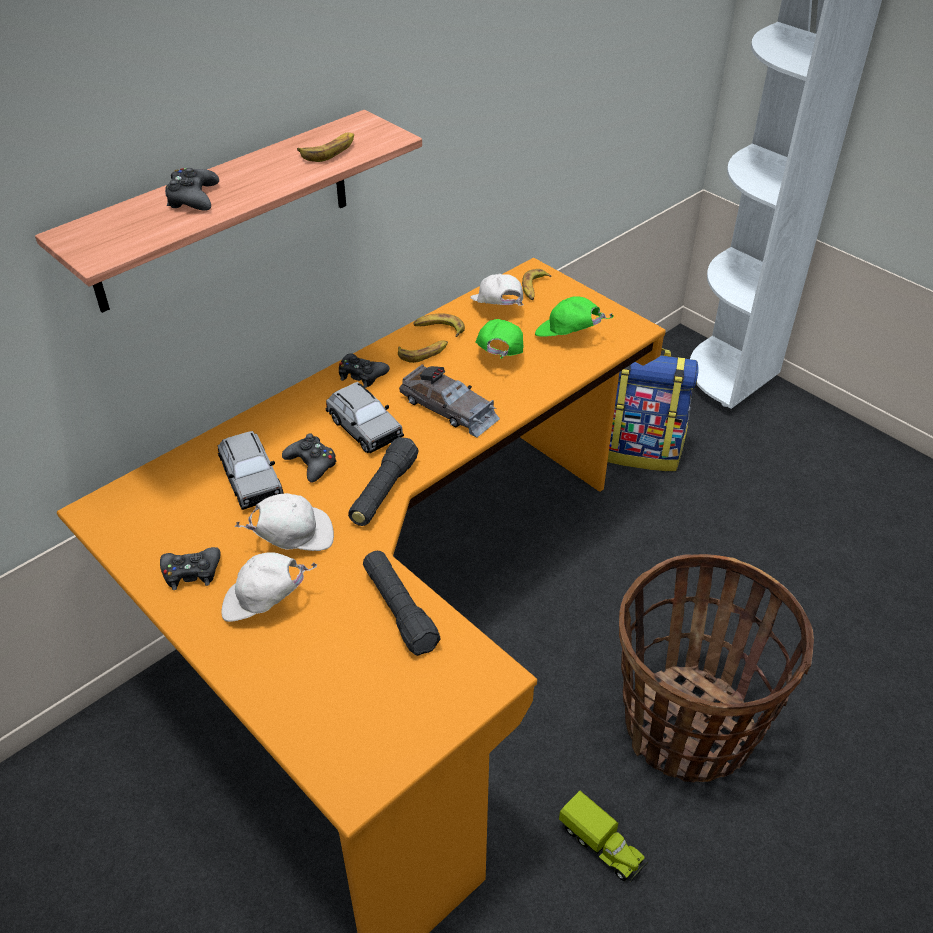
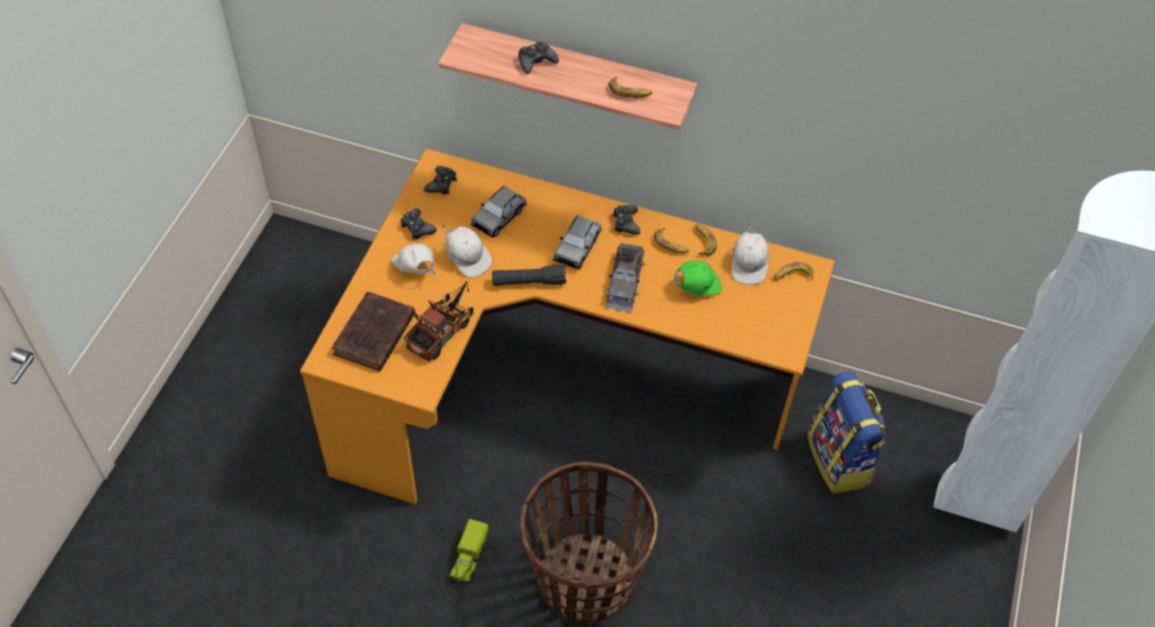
camera: 60 degrees right, 10 degrees up
(312, 463) = (530, 237): black game controller -> black game controller (441, 184)
(351, 702) = (373, 336): none -> brown book
(399, 610) = (443, 330): black flashlight -> toy truck
(497, 310) = (749, 265): white cap -> white cap turned 150 degrees clockwise
(568, 336) = (748, 317): green cap -> none

